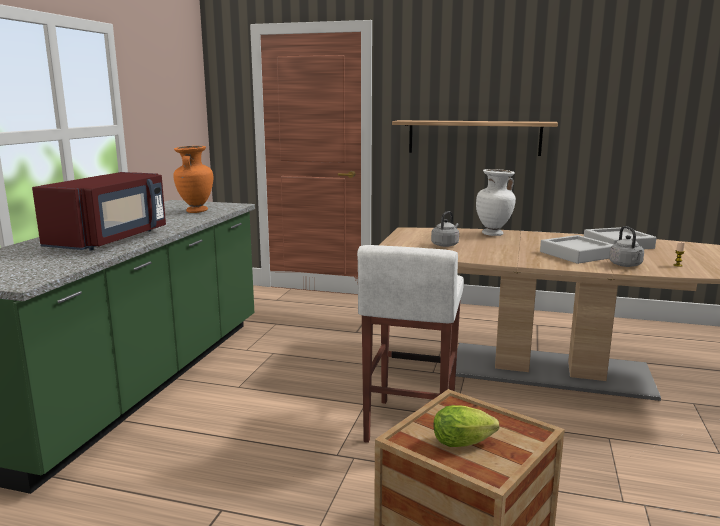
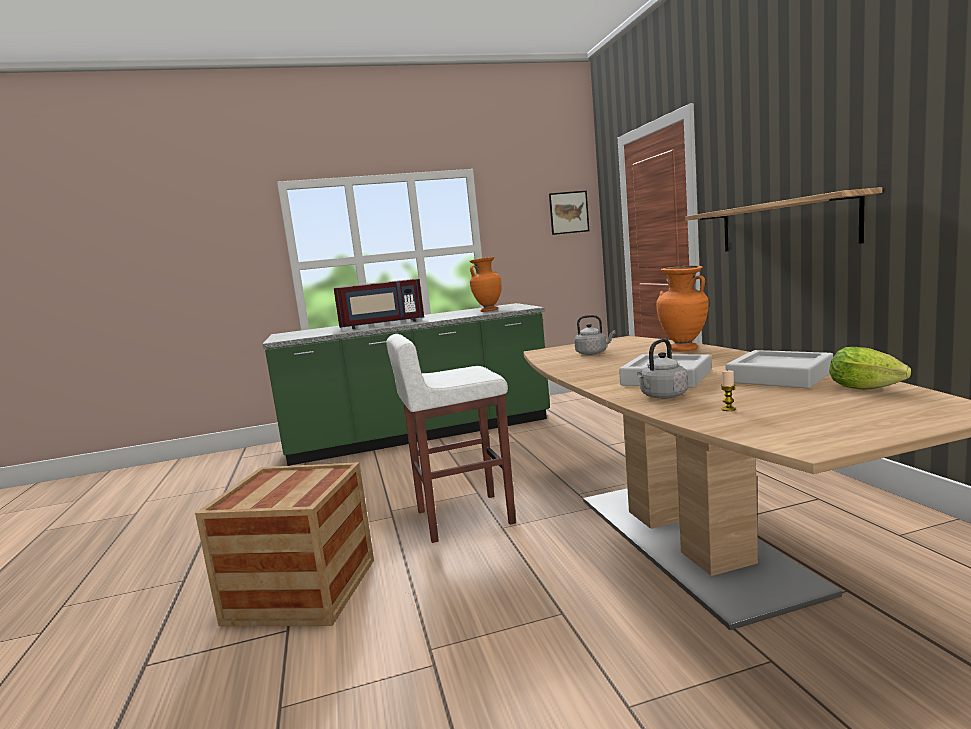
camera: 60 degrees right, 5 degrees down
(187, 94) = (569, 212): none -> picture
(465, 443) = (272, 489): lettuce -> lettuce (869, 389)
(493, 234) = (683, 349): white vase -> orange vase

